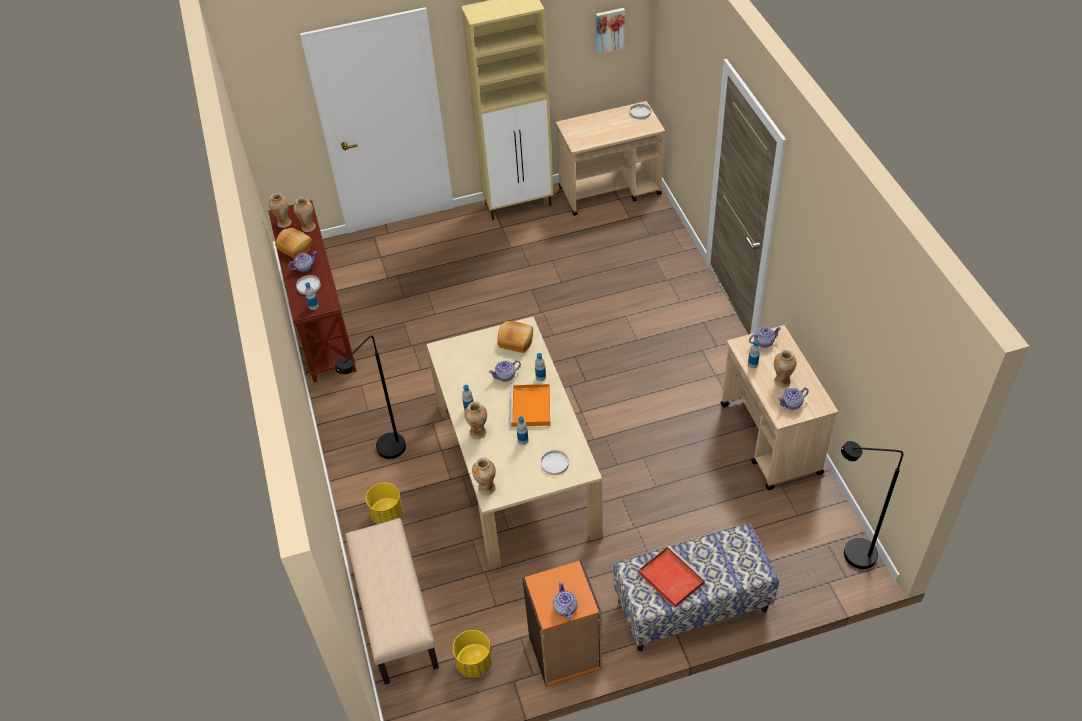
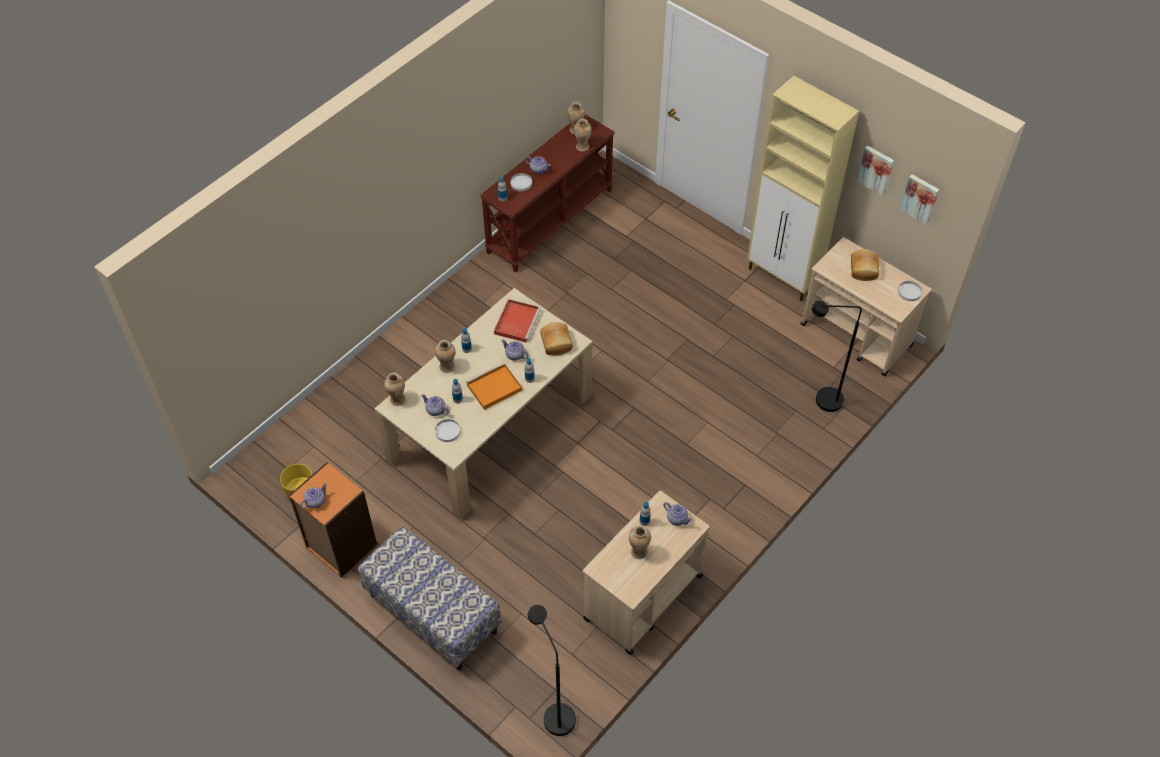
camera: 55 degrees right, 5 degrees up
(296, 247) = (555, 152): bread -> bread (864, 270)
(386, 453) = (449, 336): black floor lamp -> black floor lamp (821, 401)
(387, 514) = (395, 368): yellow planter -> none
(395, 614) = (313, 422): beige bench -> none
(563, 36) = (876, 169): none -> picture
(670, 577) = (410, 569): red tray -> red tray (517, 321)
(792, 404) = (618, 570): teapot -> teapot (436, 410)

